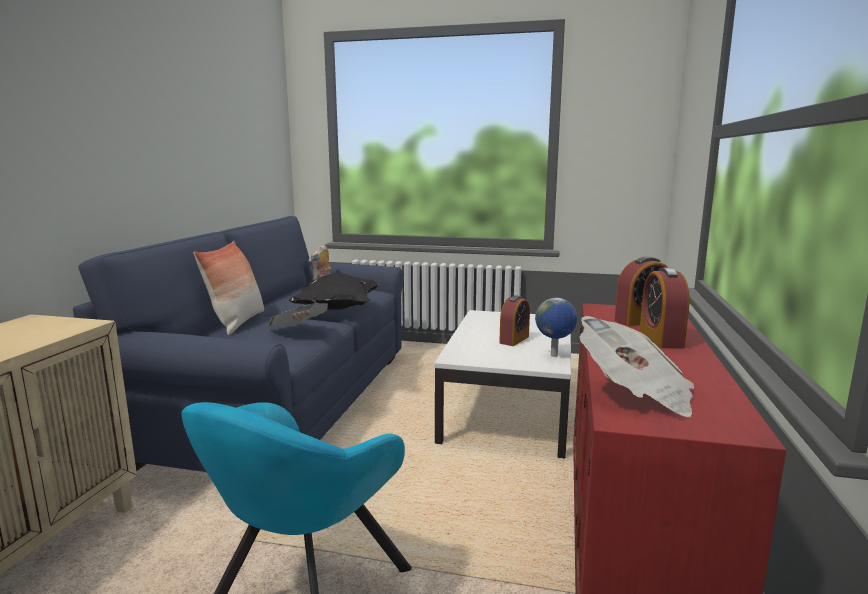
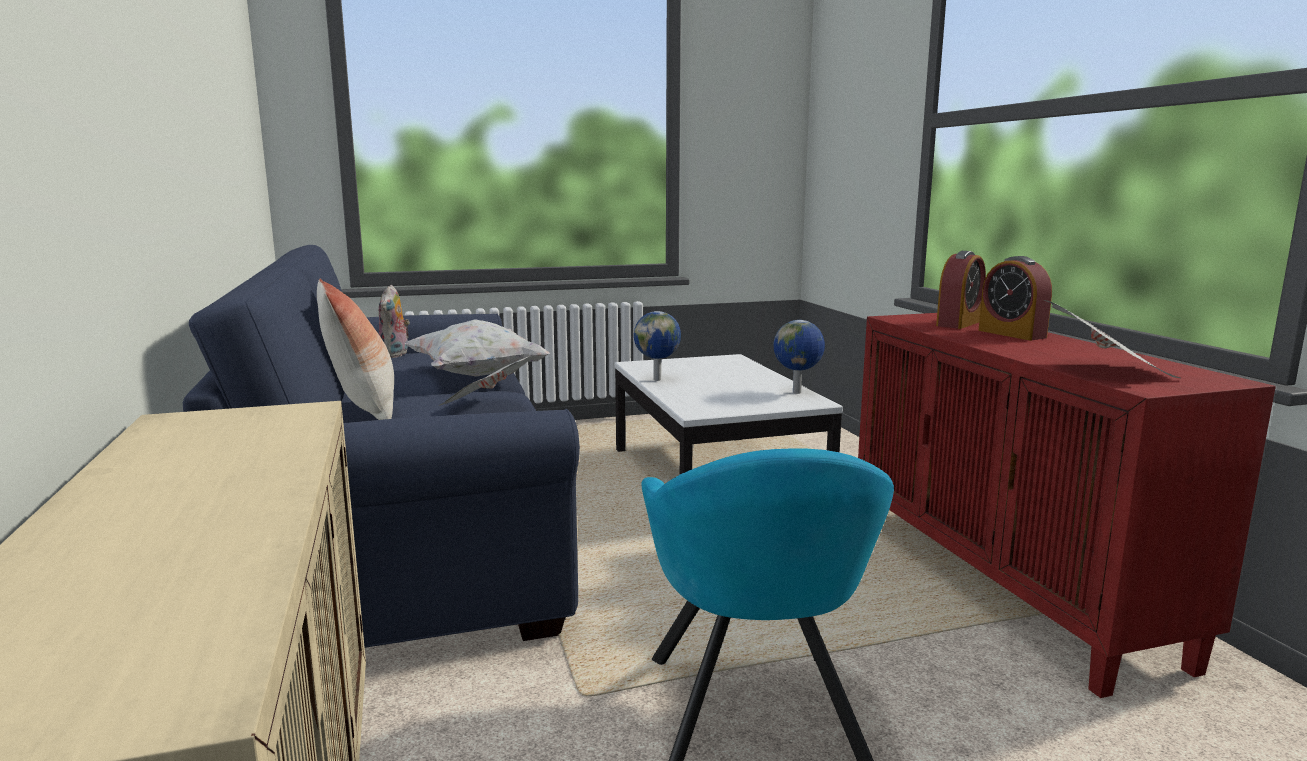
camera: 30 degrees left, 0 degrees up
(337, 309) = (478, 375): black pillow -> white pillow
(473, 328) = (658, 379): none -> globe
(514, 340) = (727, 384): alarm clock -> none

